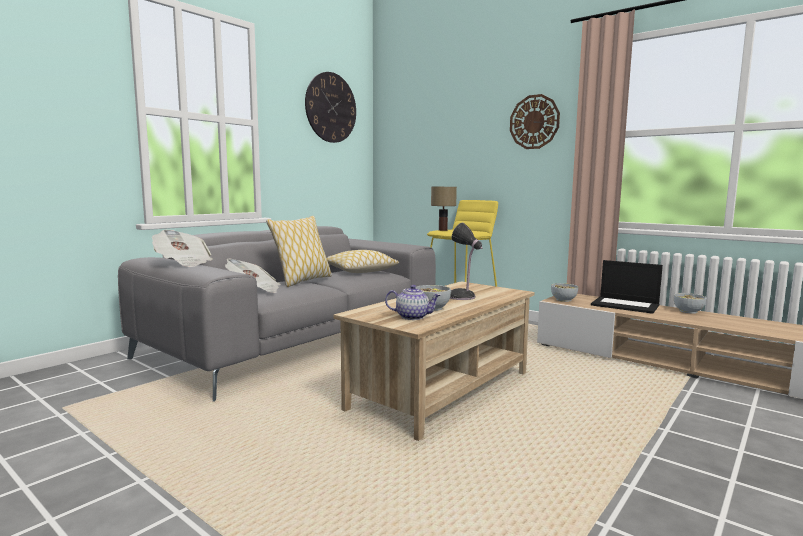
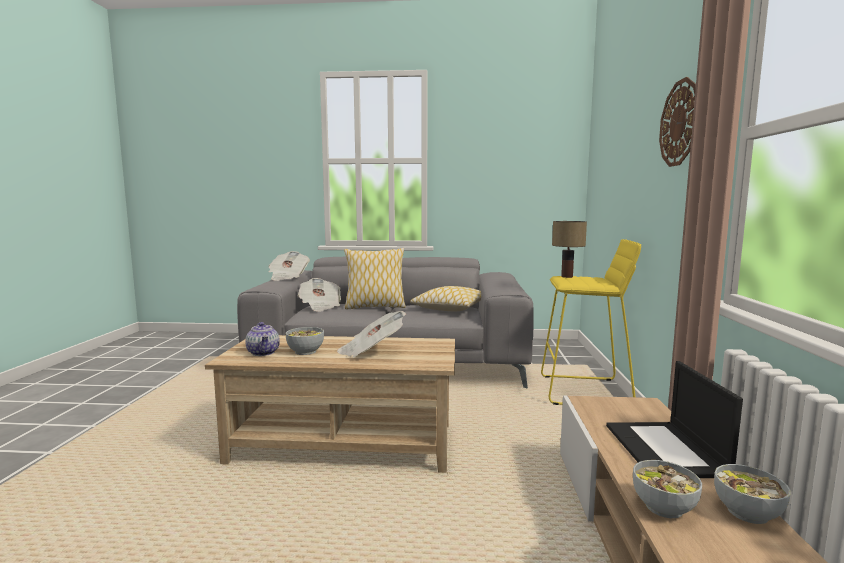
camera: 55 degrees right, 0 degrees up
(331, 107) = (520, 133): wall clock -> none
(462, 297) = (371, 351): table lamp -> newspaper
(563, 300) = (601, 406): bowl -> bowl (663, 507)

